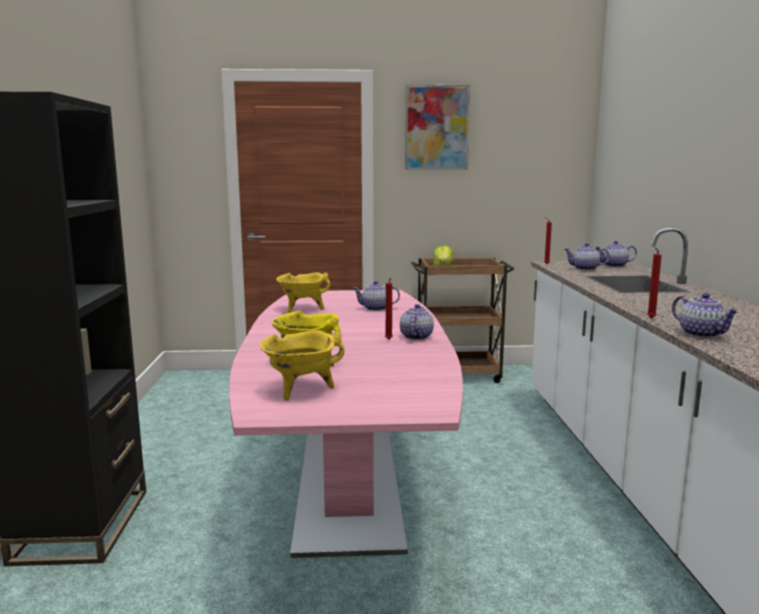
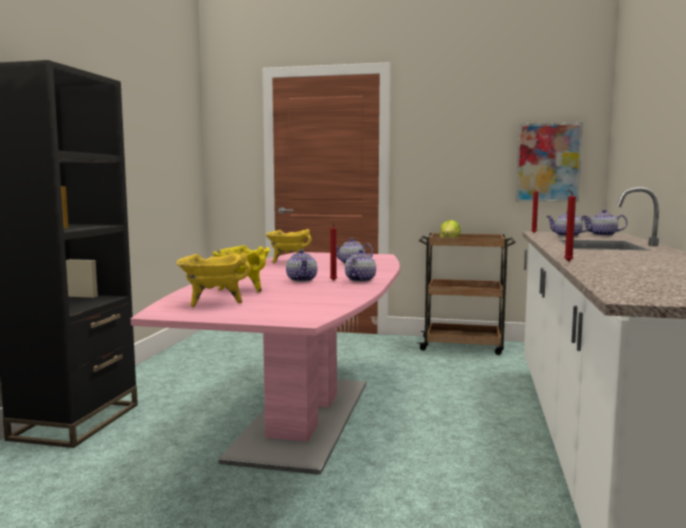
camera: 15 degrees right, 5 degrees down
(436, 128) = (448, 112): picture -> picture (548, 162)
(702, 334) = (601, 271): teapot -> teapot (302, 280)

